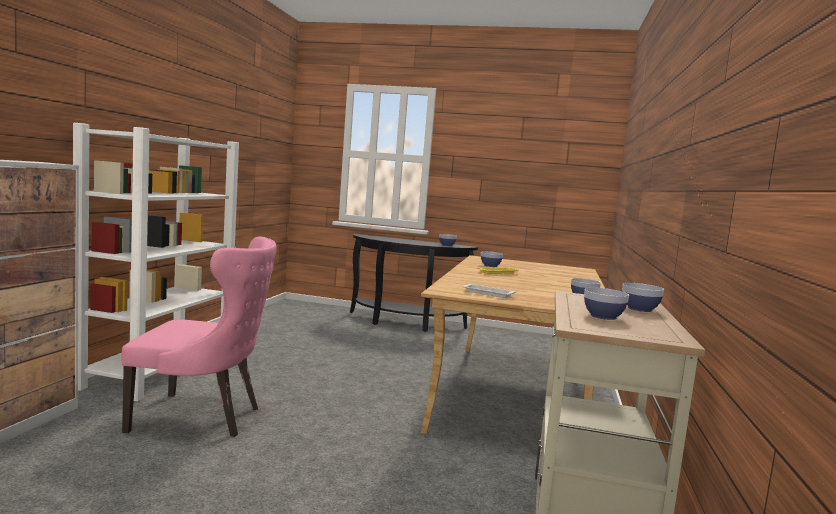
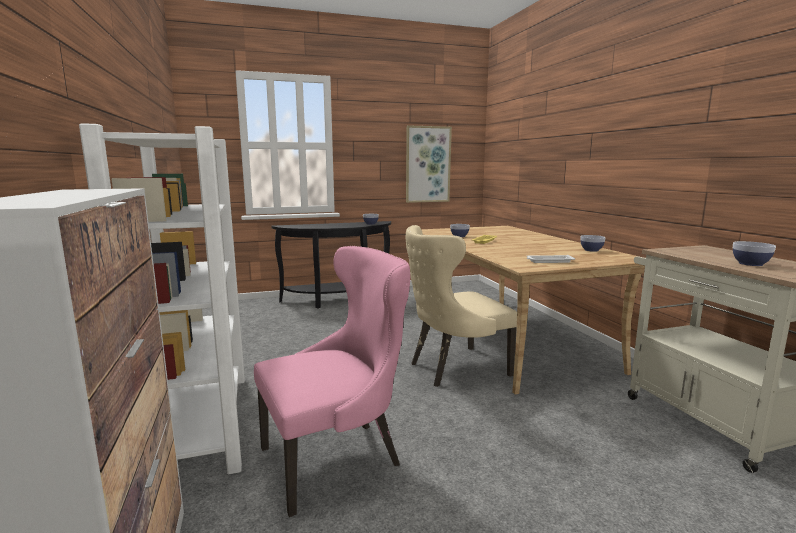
camera: 30 degrees left, 5 degrees up
(405, 398) = (454, 368): none -> beige chair
(538, 188) = (428, 164): none -> picture
(640, 309) = (725, 252): bowl -> none

